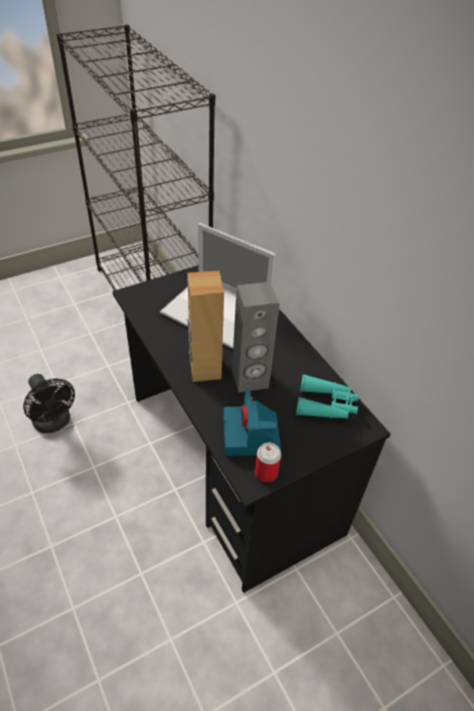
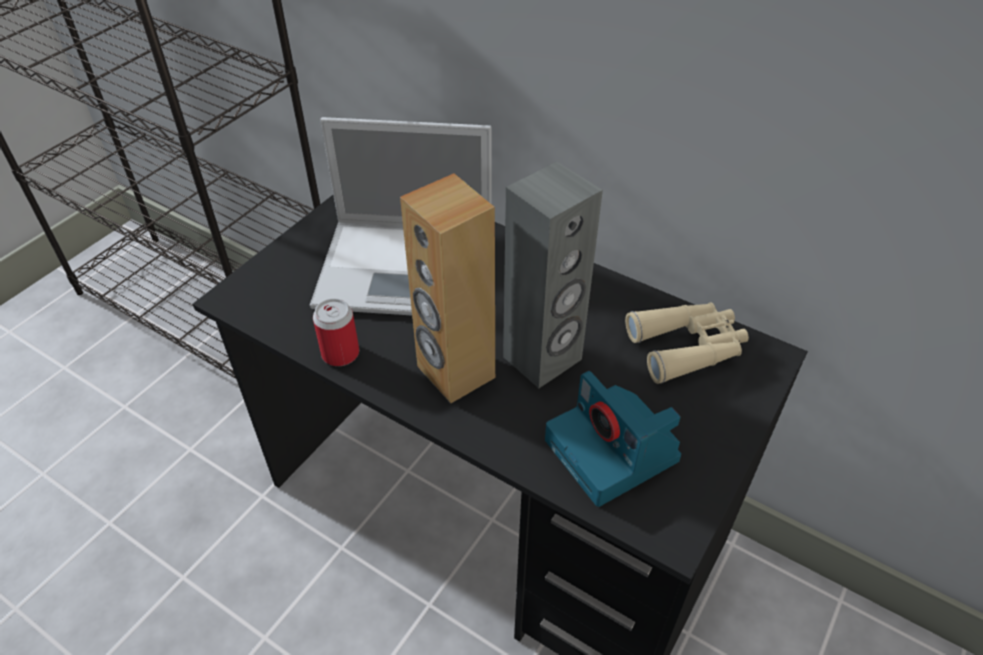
camera: 25 degrees left, 0 degrees up
(54, 423) = (145, 595): black fan -> none
(266, 472) = (681, 503): can -> can (340, 353)
(326, 405) = (687, 347): turquoise binoculars -> beige binoculars

